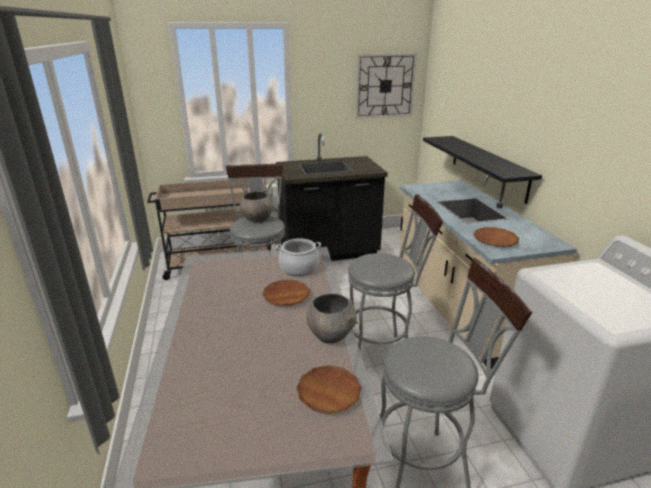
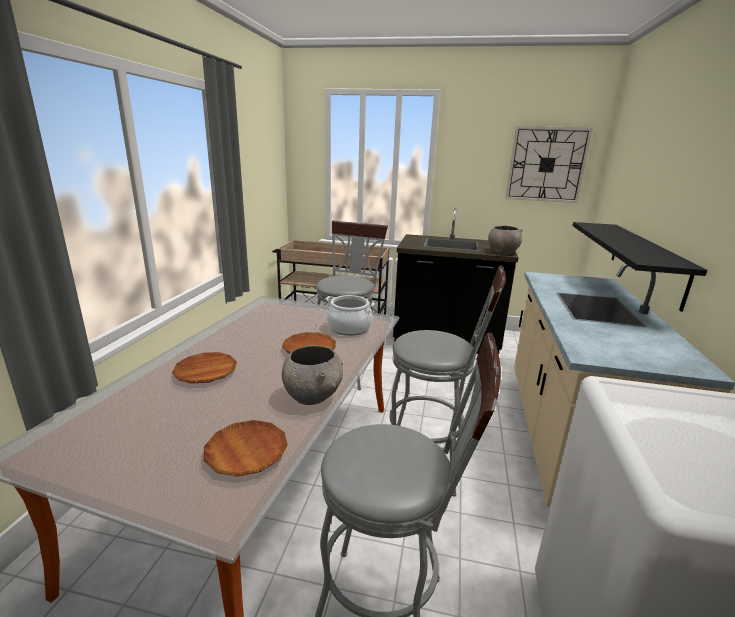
camera: 25 degrees right, 5 degrees down
(257, 219) = (348, 278): grey bowl -> grey bowl (502, 252)
(495, 240) = (599, 344): brown plate -> brown plate (205, 371)

